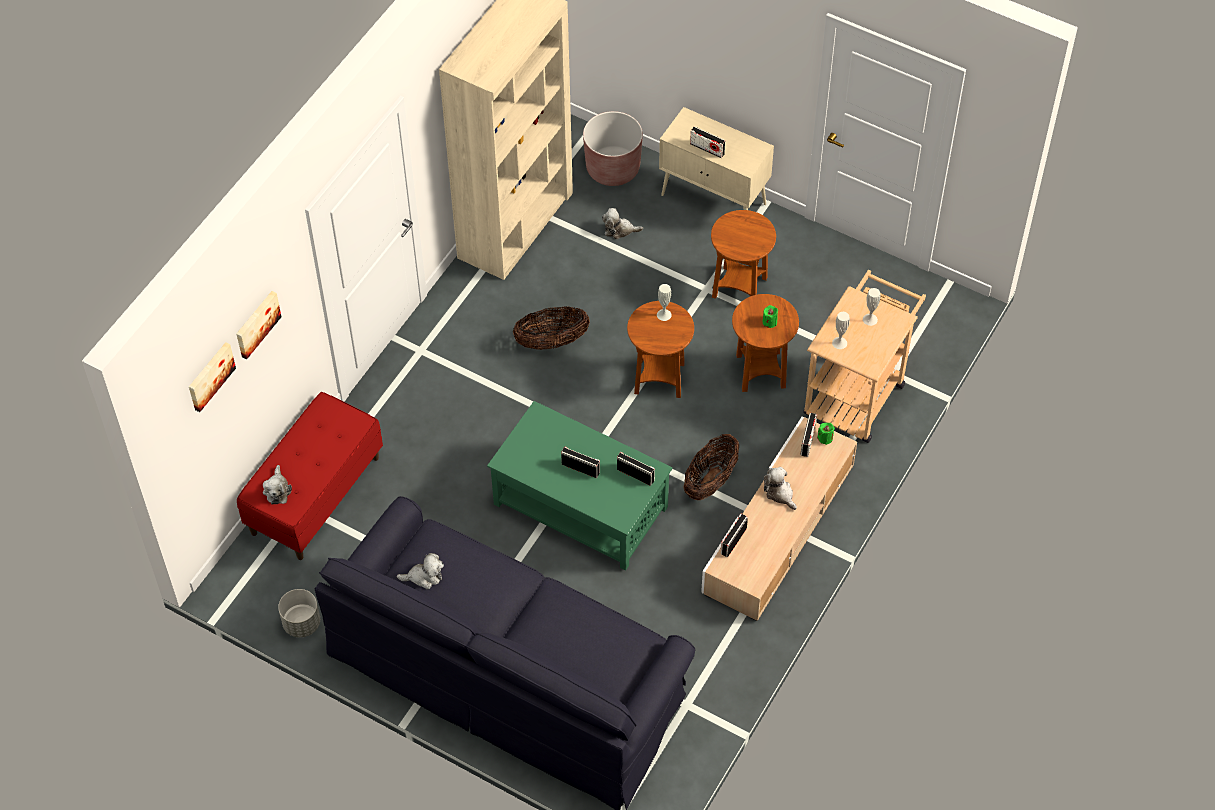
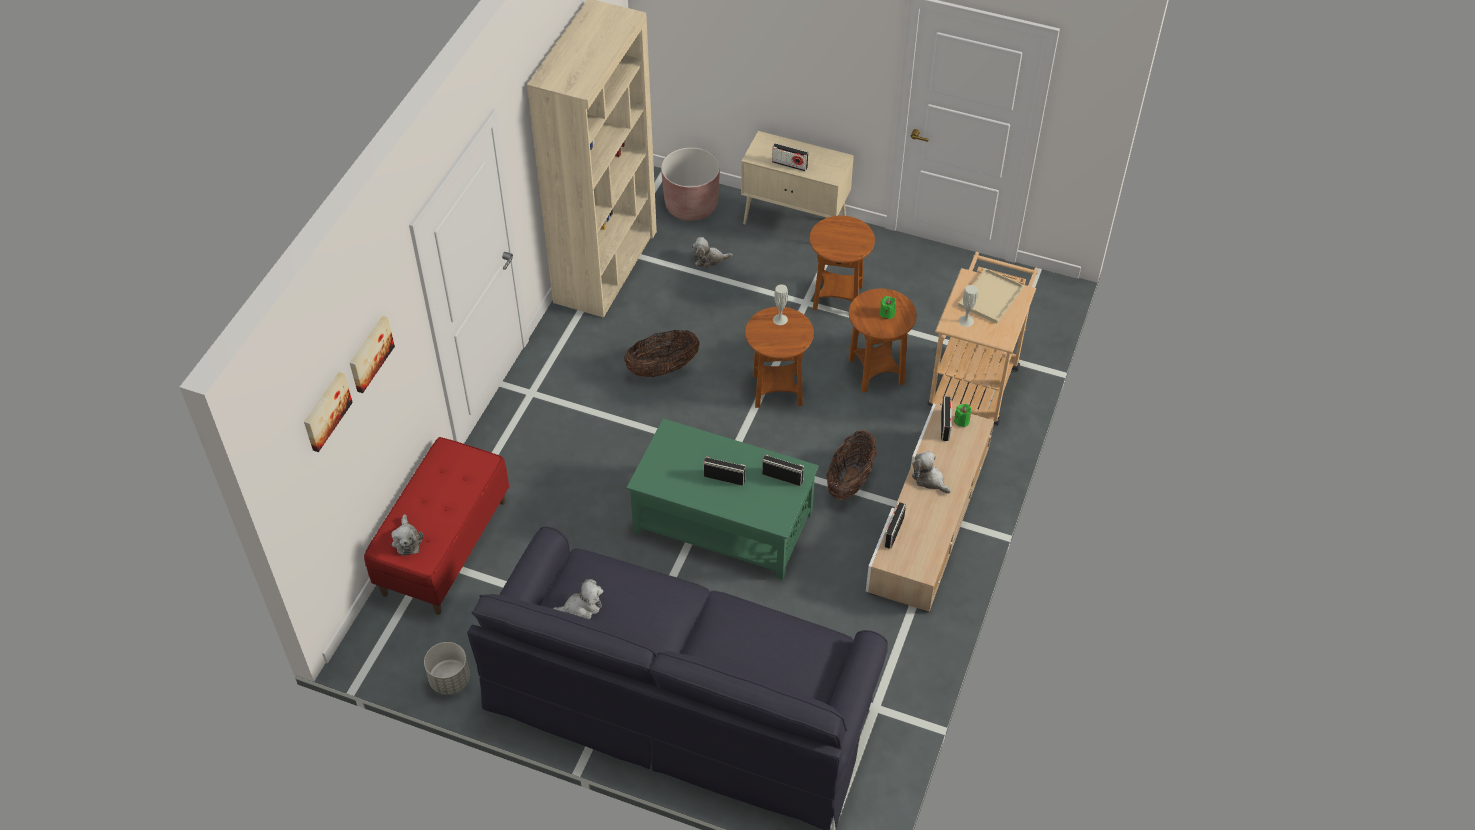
camera: 10 degrees left, 5 degrees down
(870, 319) = (990, 295): white vase -> beige tray

